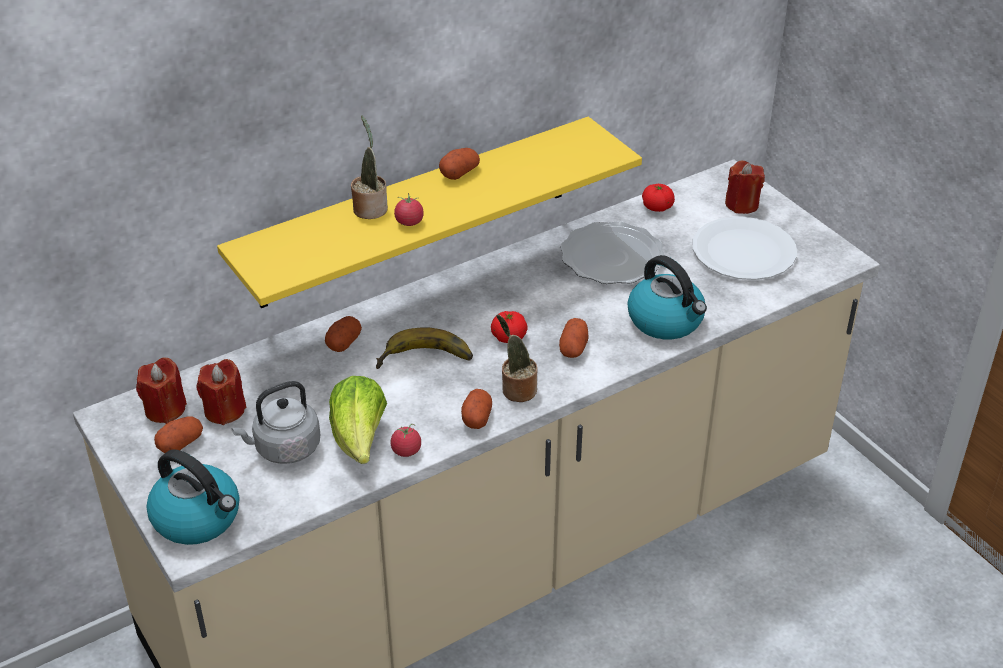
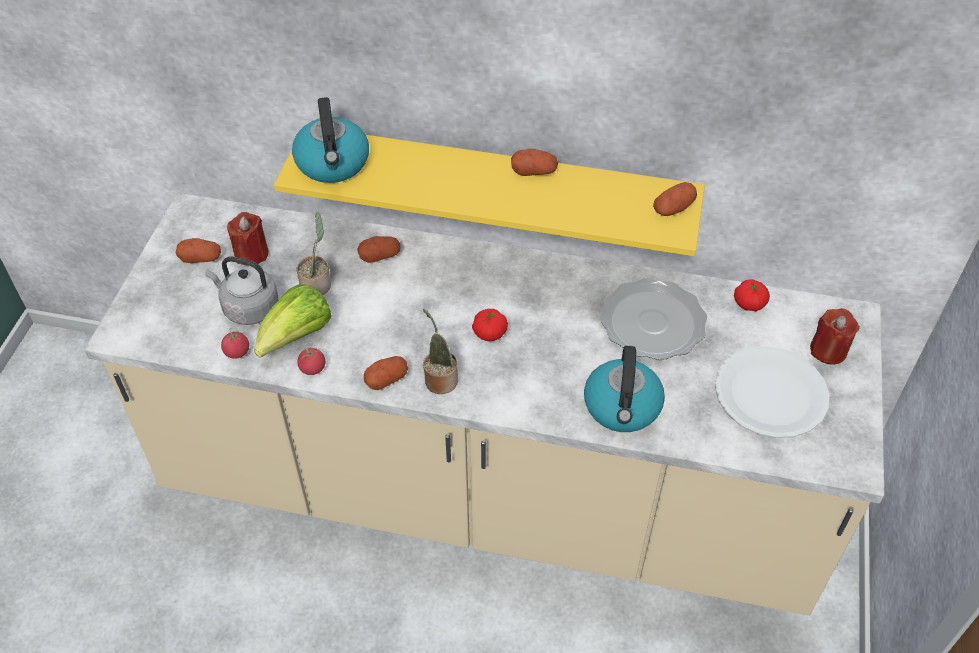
camera: 45 degrees right, 10 degrees up
(165, 409) = (222, 227): red candle -> none
(198, 518) = (146, 318): kettle -> kettle (333, 164)
(370, 207) = (433, 160): potted plant -> potted plant (317, 284)
(409, 222) = (442, 190): tomato -> tomato (237, 352)
(425, 361) = (410, 310): banana -> none
(573, 348) = (523, 376): potato -> potato (673, 208)

